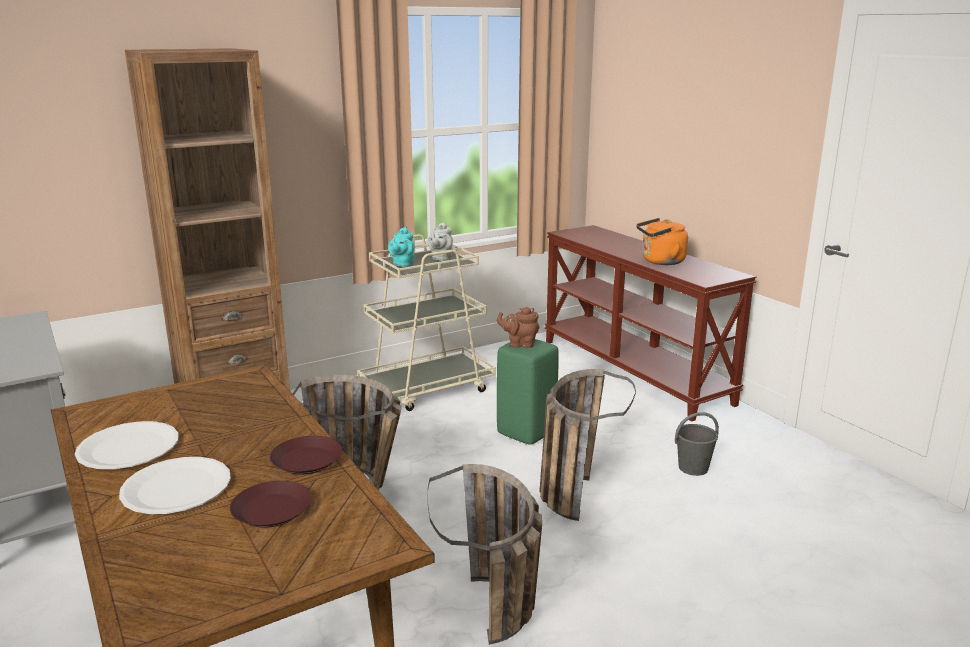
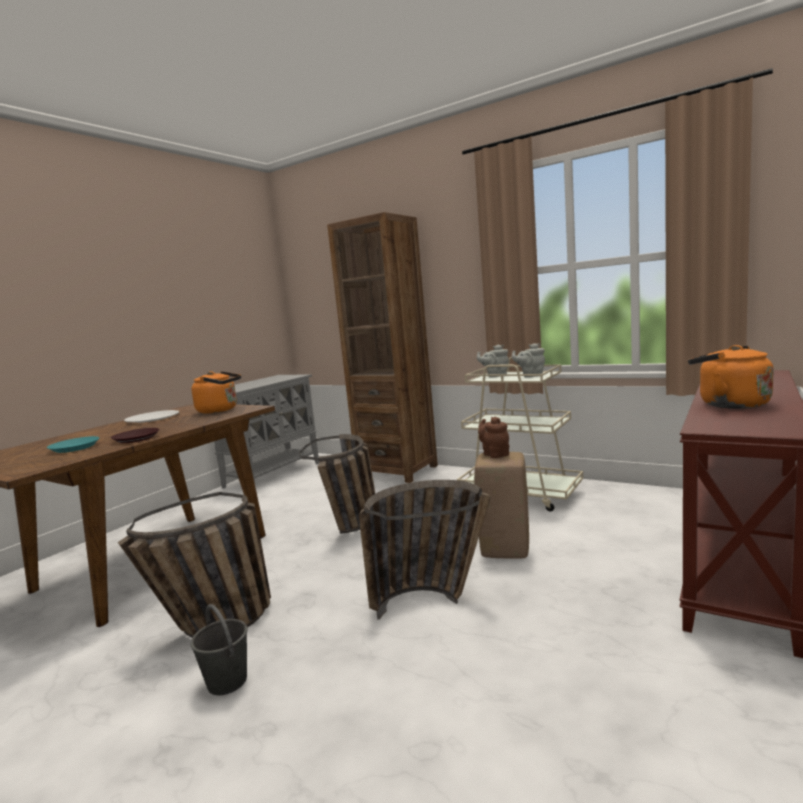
camera: 65 degrees right, 10 degrees down
(176, 488) = (106, 432): white plate -> none
(205, 396) = (220, 410): none -> orange kettle
(273, 510) = (75, 448): brown plate -> turquoise plate
(402, 264) = (495, 376): turquoise teapot -> grey teapot
(527, 433) = (506, 550): green stool -> beige stool
(692, 468) = (560, 662): grey bucket -> grey bucket (227, 681)

